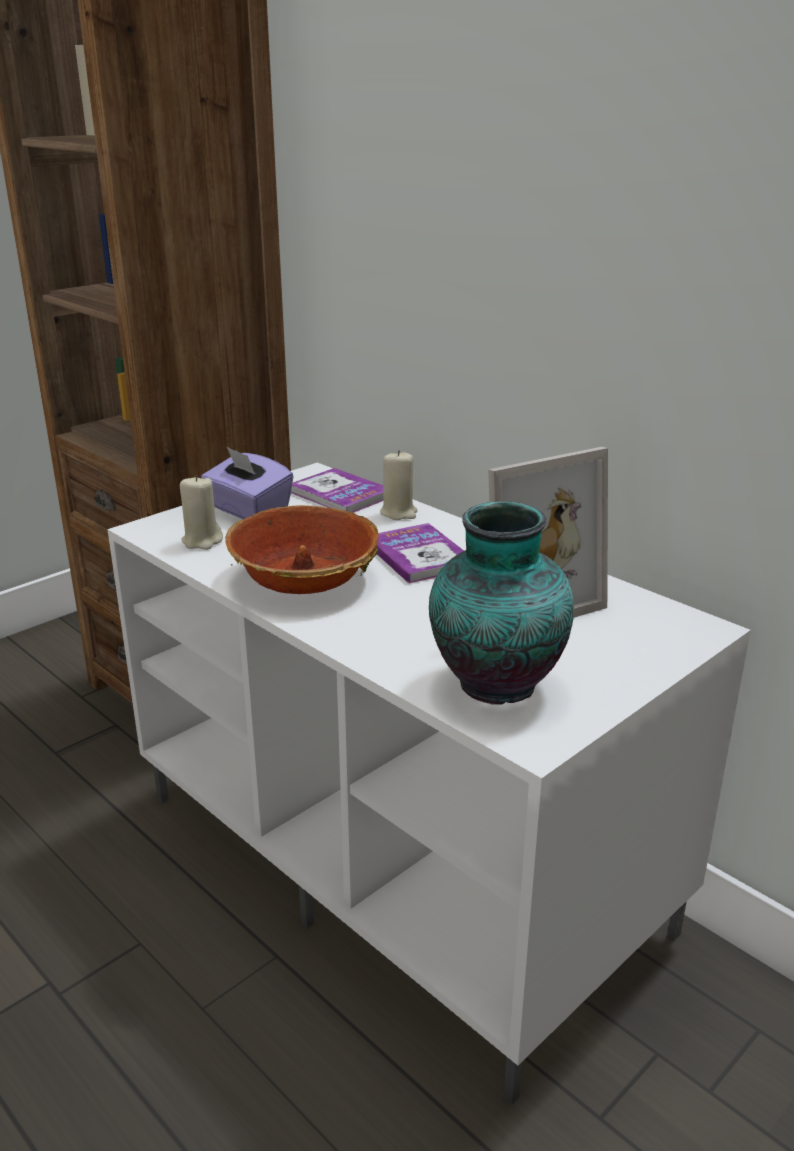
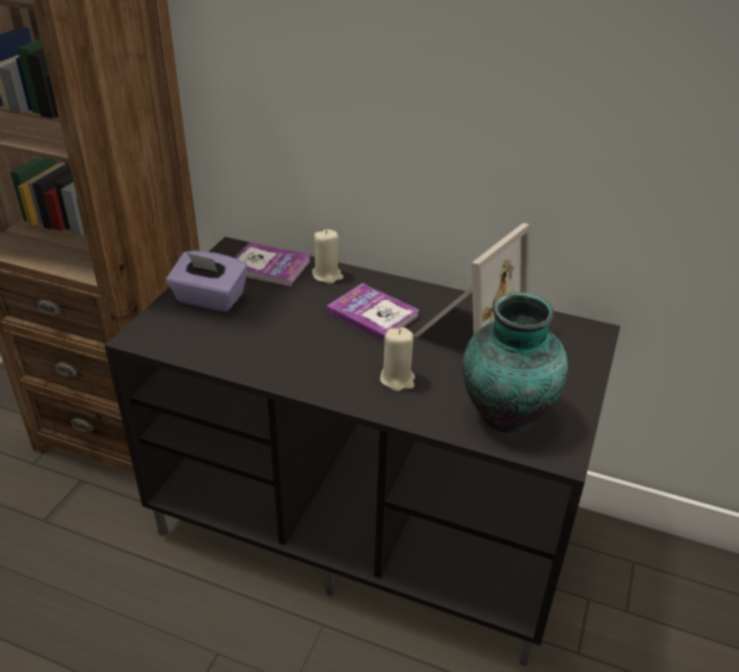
camera: 25 degrees left, 10 degrees up
(202, 541) = (197, 339): beige candle -> beige candle (397, 379)
(303, 578) = (306, 356): bowl -> none
(403, 861) = (369, 523): white tv stand -> black tv stand

